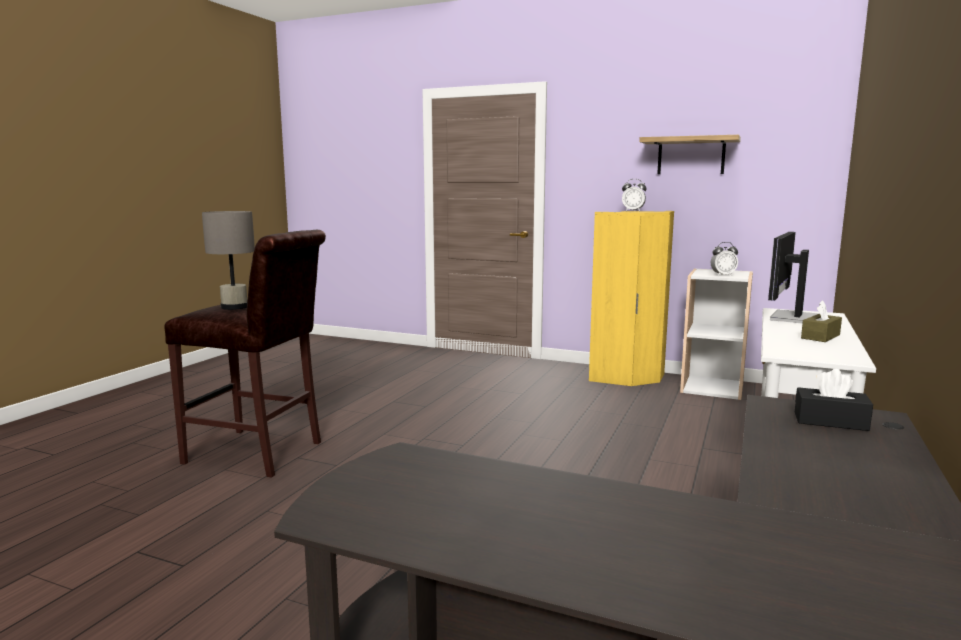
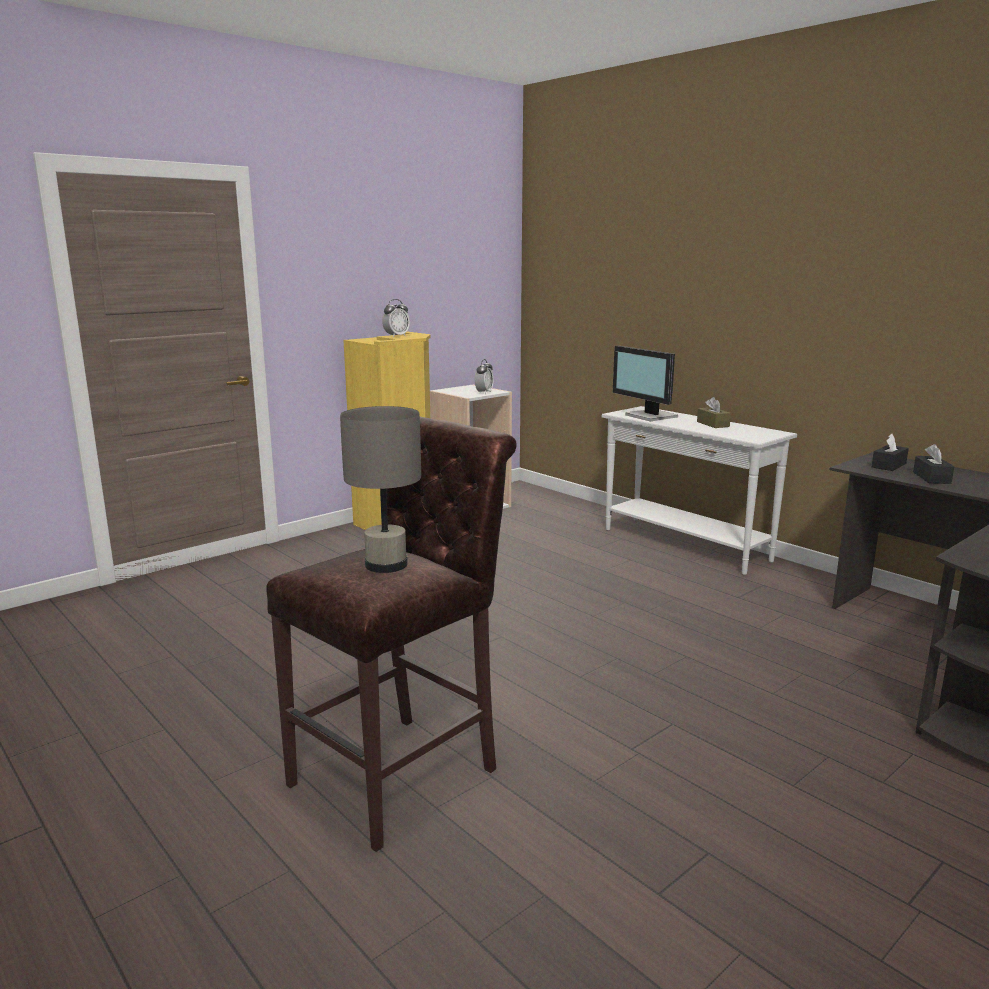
camera: 65 degrees left, 5 degrees up
(691, 156) = (412, 270): shelf -> none
(806, 445) = (931, 478): none -> black tissue box

